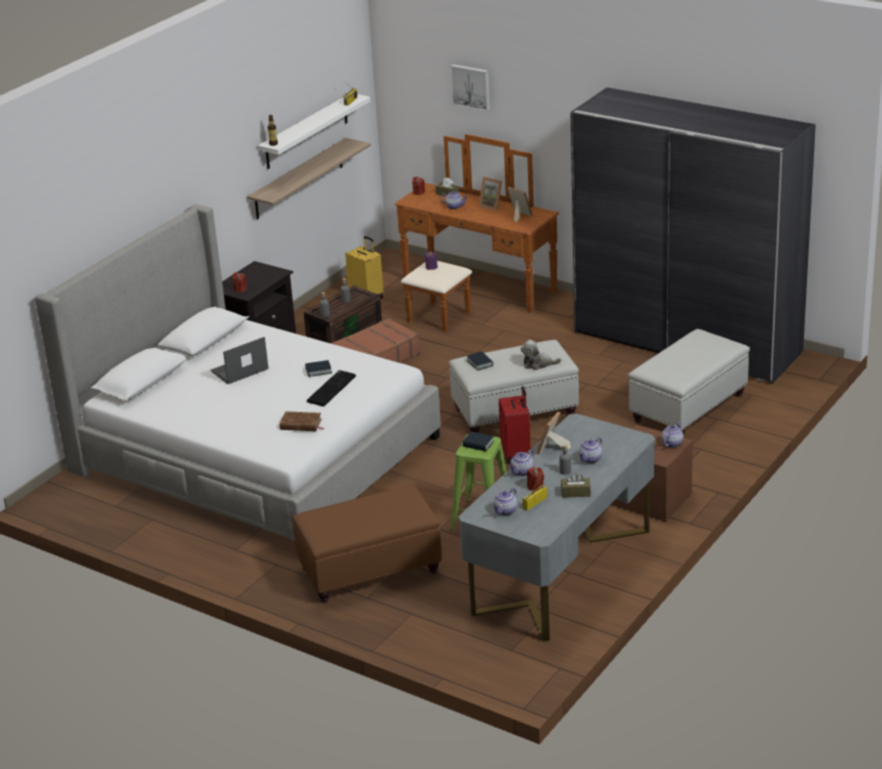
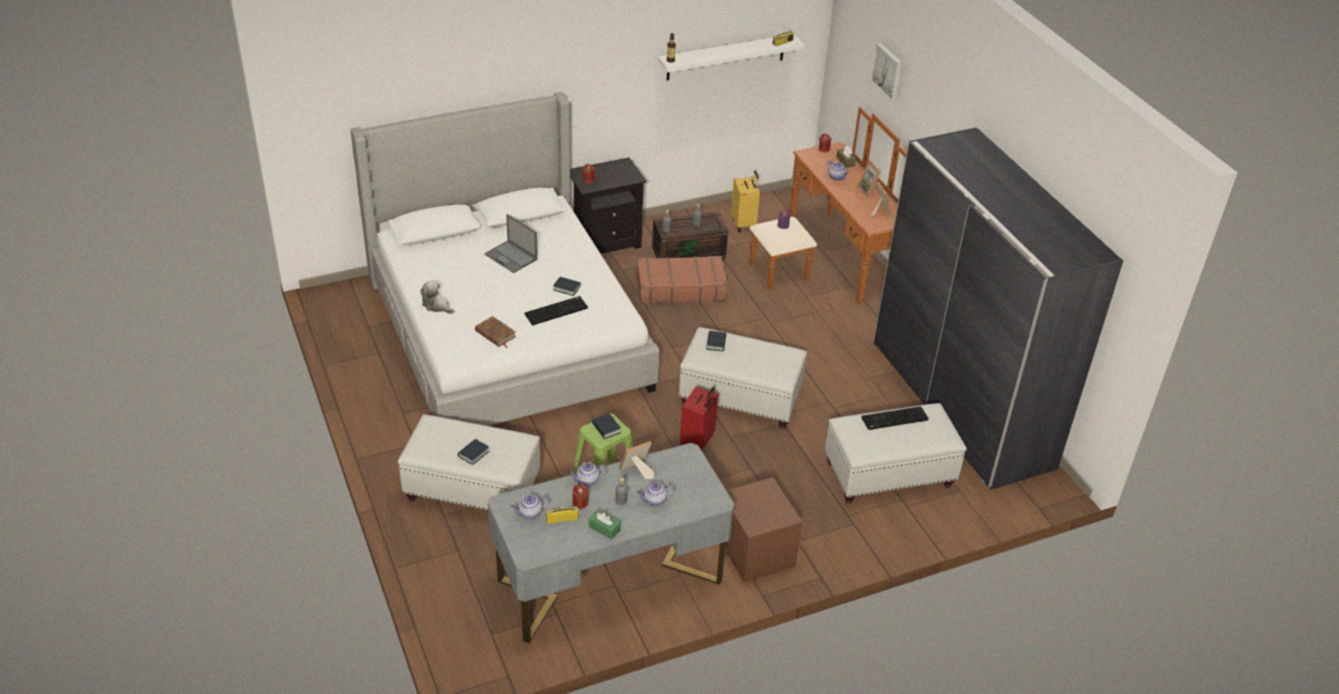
camera: 30 degrees right, 10 degrees up
(239, 370) = (511, 257): laptop -> laptop turned 135 degrees counterclockwise
(299, 179) = (706, 97): shelf -> none
(369, 570) = (471, 490): brown ottoman -> white ottoman
(376, 519) = (473, 454): none -> book
(538, 364) = (761, 369): plush toy -> plush toy (437, 306)
(575, 493) = (604, 528): brown tissue box -> green tissue box
(672, 443) = (780, 515): teapot -> none
(679, 351) = (894, 420): none -> keyboard

